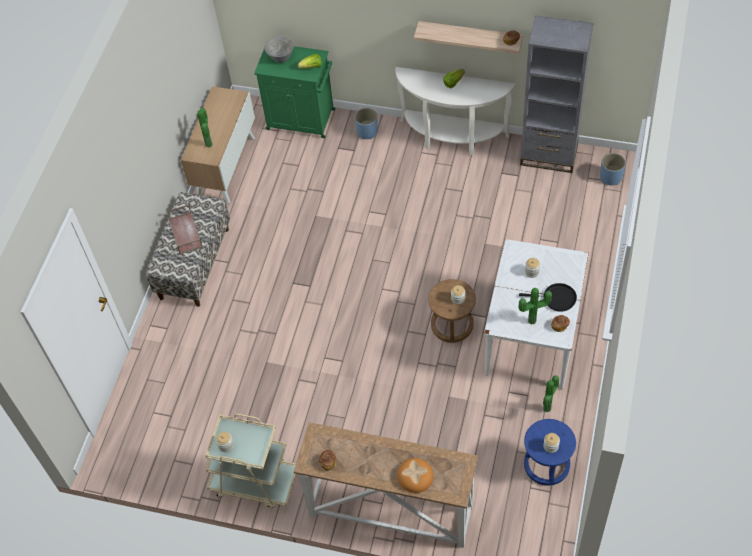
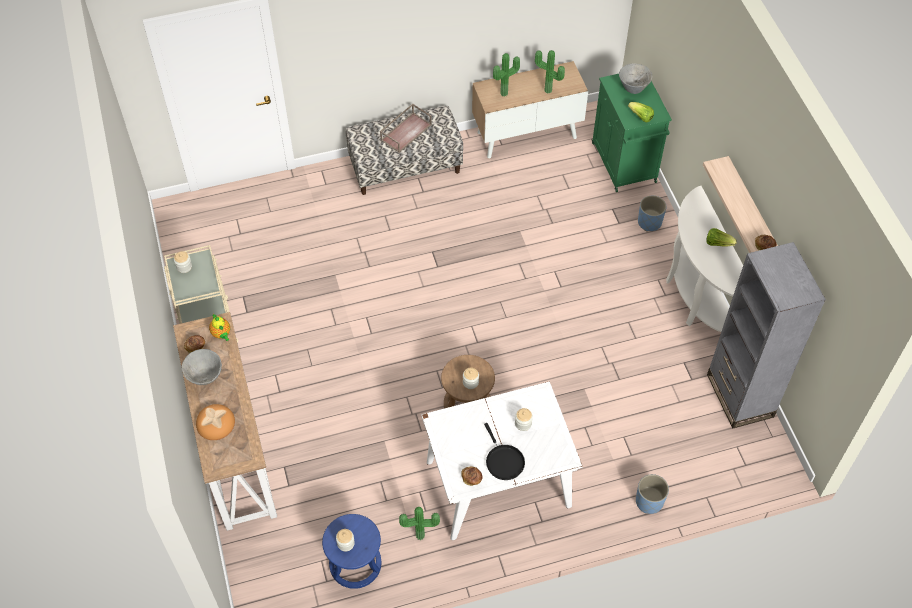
camera: 55 degrees right, 0 degrees up
(328, 437) = (222, 334): none -> teapot
(364, 466) = (205, 377): none -> grey bowl
(533, 322) = (461, 452): potted plant -> potted plant (547, 91)
(610, 177) = (753, 469): blue planter -> blue planter (649, 501)

